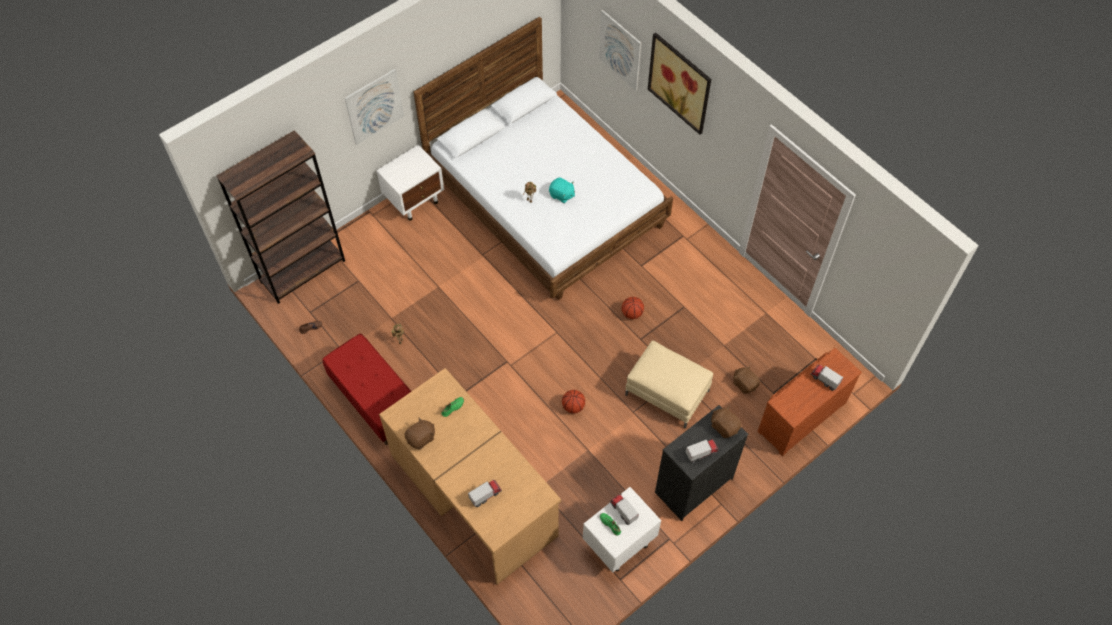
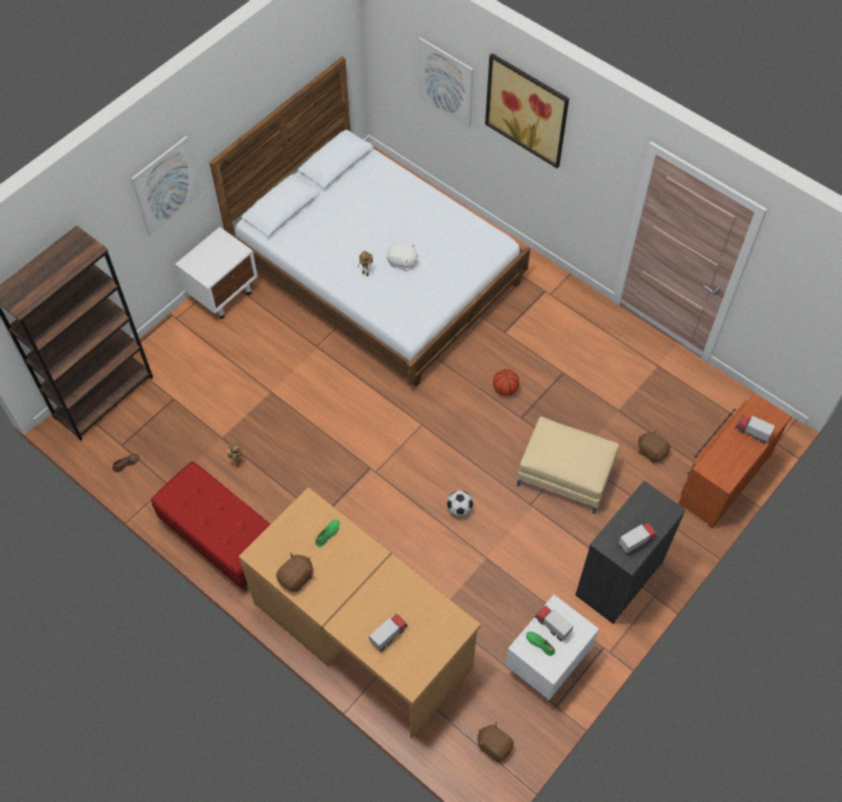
camera: 10 degrees left, 0 degrees up
(561, 195) = (402, 262): turquoise plush toy -> white plush toy
(573, 406) = (459, 509): basketball -> football
(724, 426) = (656, 505): brown plush toy -> brown plush toy (494, 745)

